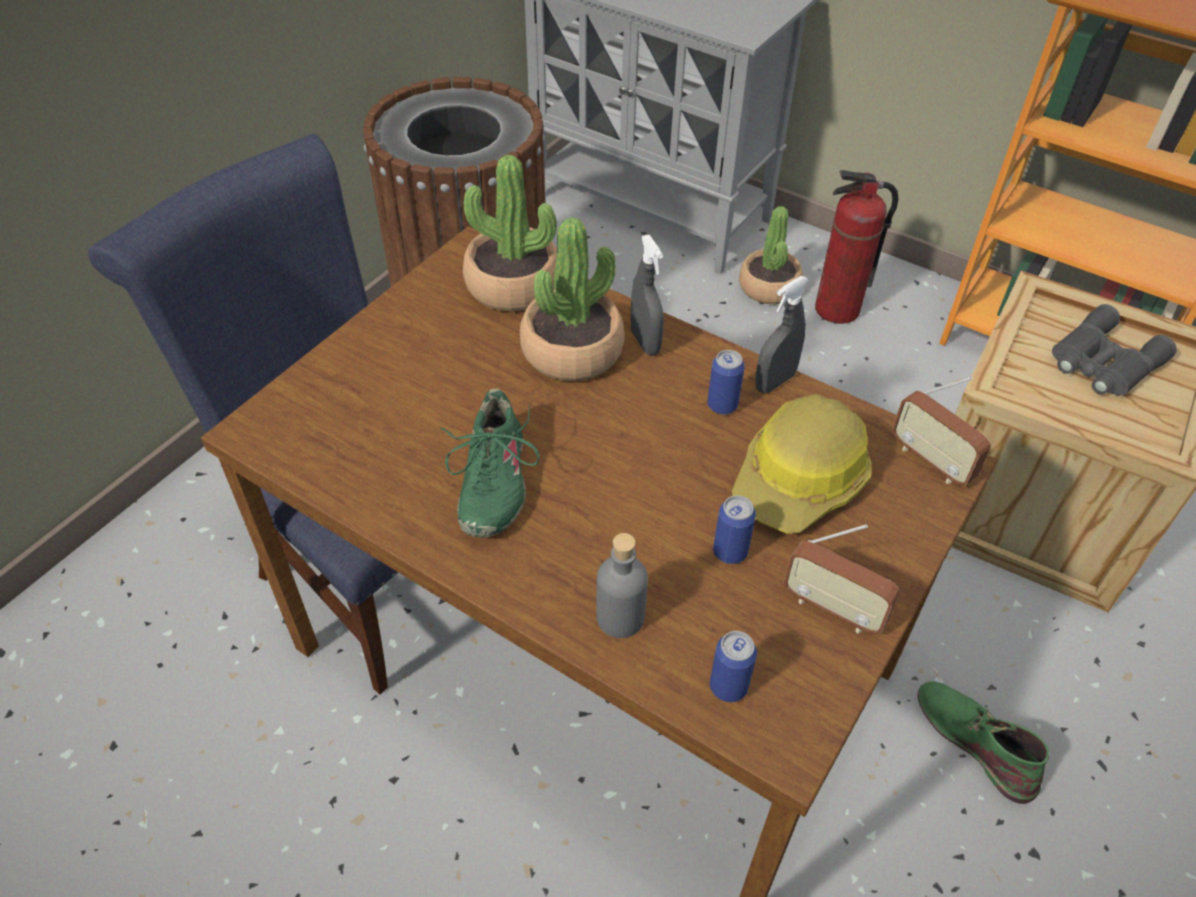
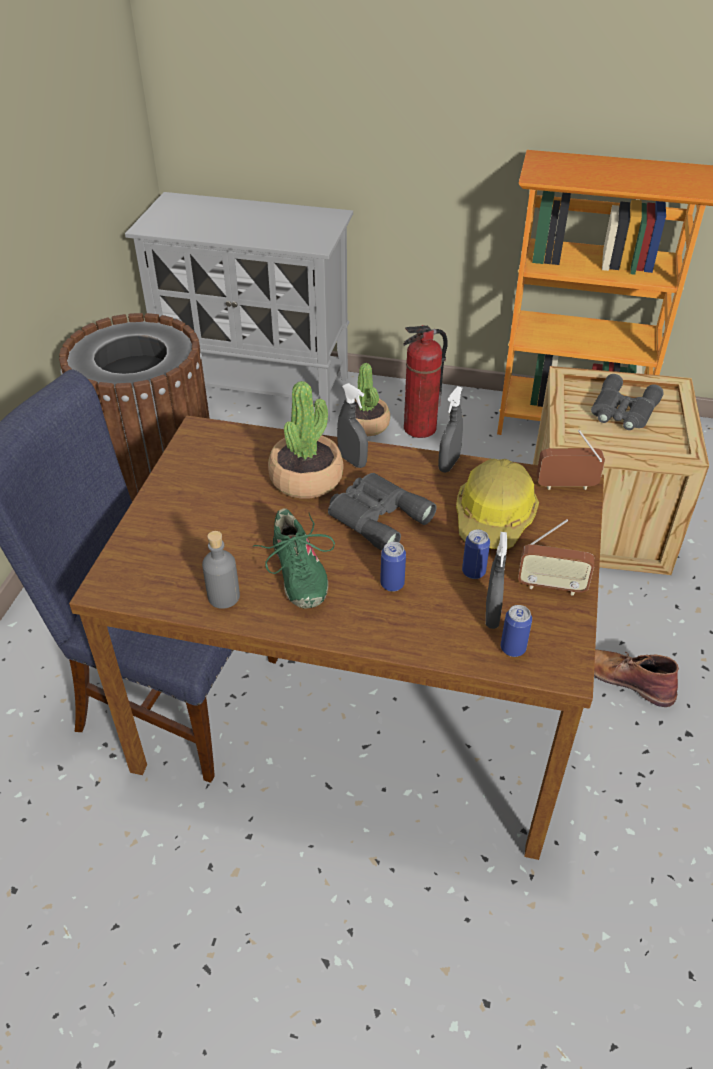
camera: 20 degrees left, 5 degrees down
(513, 285) = (241, 446): potted plant -> none
(620, 617) = (426, 630): grey bottle -> grey bottle (224, 597)
(637, 430) = (376, 516): none -> grey binoculars
(722, 405) = (423, 487): can -> can (392, 584)
(723, 626) = (492, 615): none -> grey spray bottle
(931, 461) = (566, 486): radio -> radio turned 150 degrees clockwise
(974, 740) = (625, 678): green boot -> brown boot

